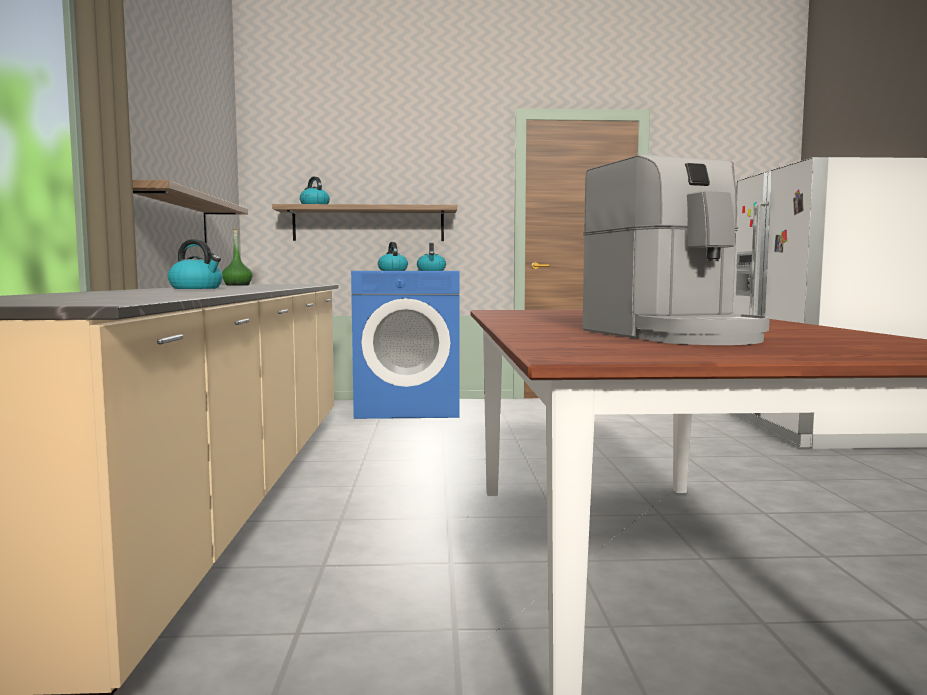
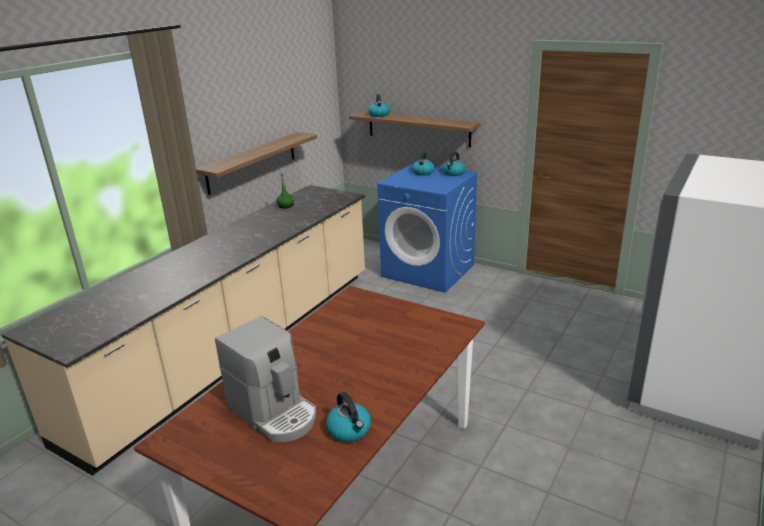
camera: 35 degrees right, 20 degrees up
(197, 288) = (221, 244): kettle -> kettle (349, 430)
(674, 335) = (274, 413): coffee machine -> coffee machine turned 60 degrees counterclockwise

